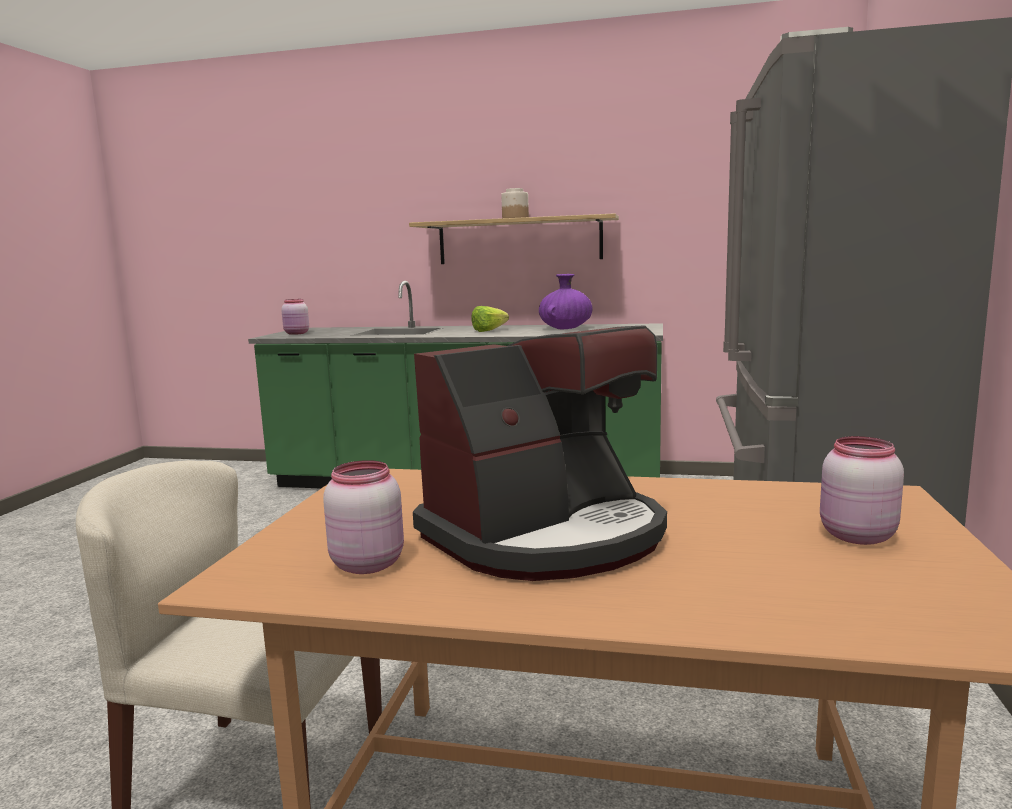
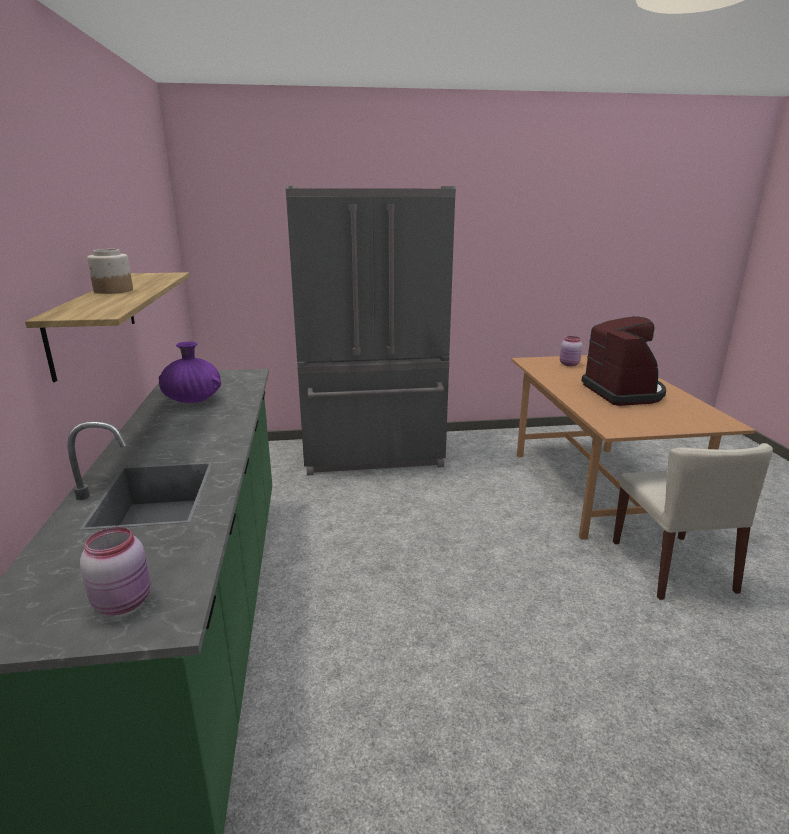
camera: 110 degrees left, 10 degrees up
(367, 563) = (683, 410): pink jar -> none
(492, 330) = (191, 430): lettuce -> none
(546, 535) = (624, 392): coffee machine -> coffee machine turned 45 degrees clockwise

